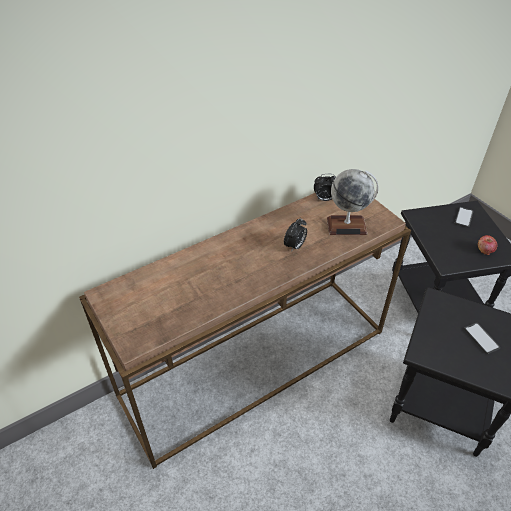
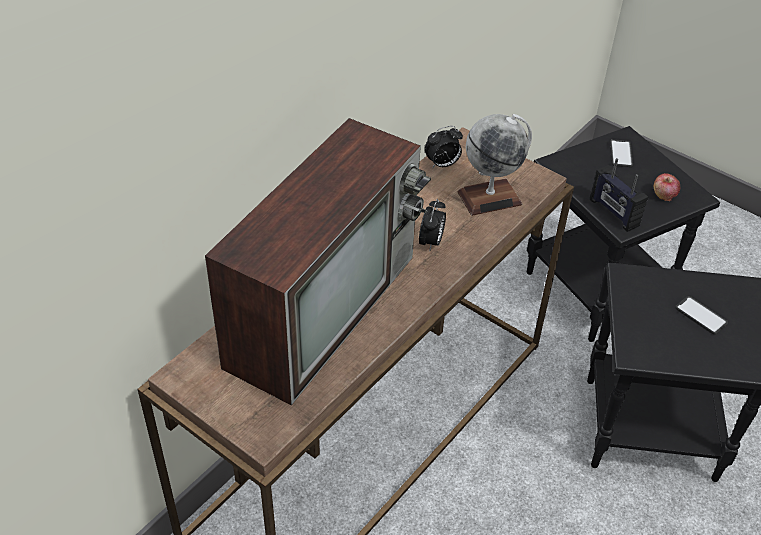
camera: 20 degrees left, 0 degrees up
(208, 272) = (323, 306): none -> television
(443, 255) = (613, 213): none -> radio

